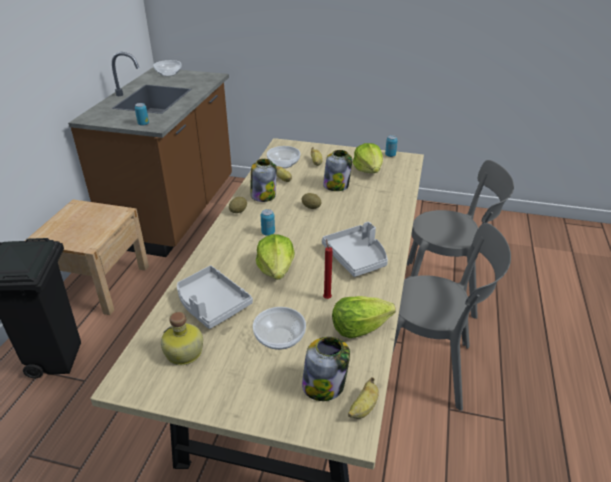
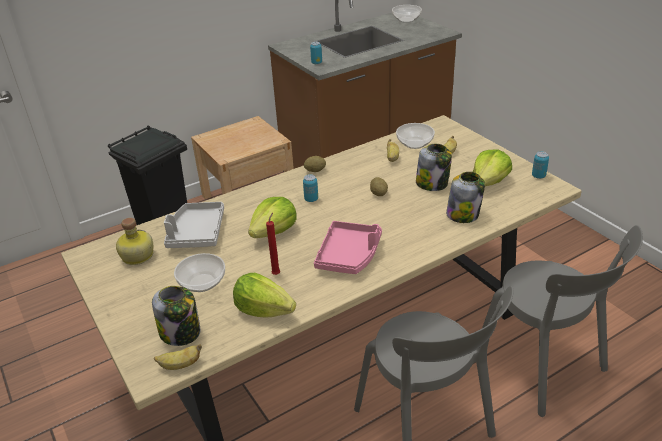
camera: 45 degrees right, 0 degrees up
(263, 195) = (354, 166): jar -> jar (463, 214)
(356, 257) = (349, 255): grey tray -> pink tray

